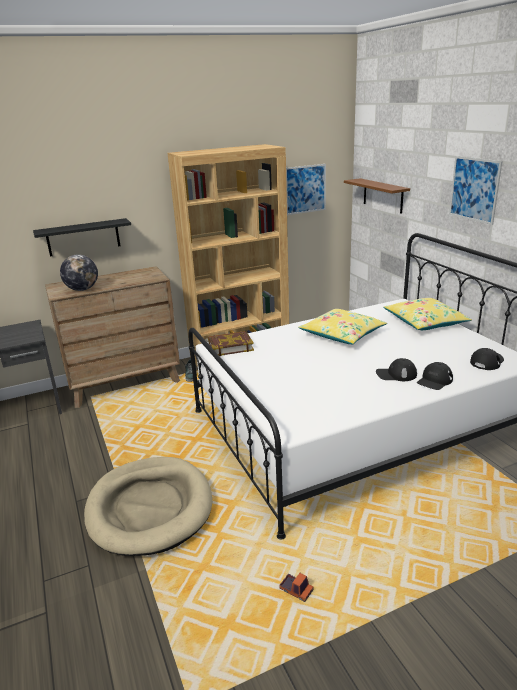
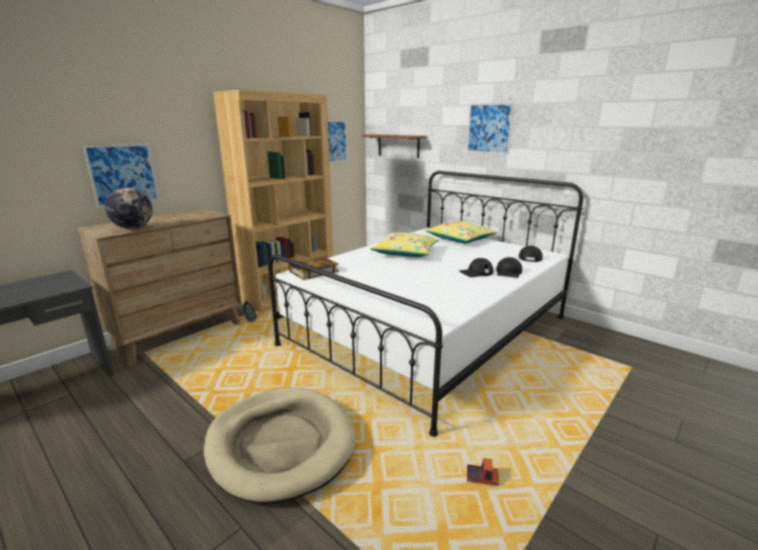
camera: 25 degrees left, 5 degrees down
(83, 237) = (123, 174): black shelf -> picture

